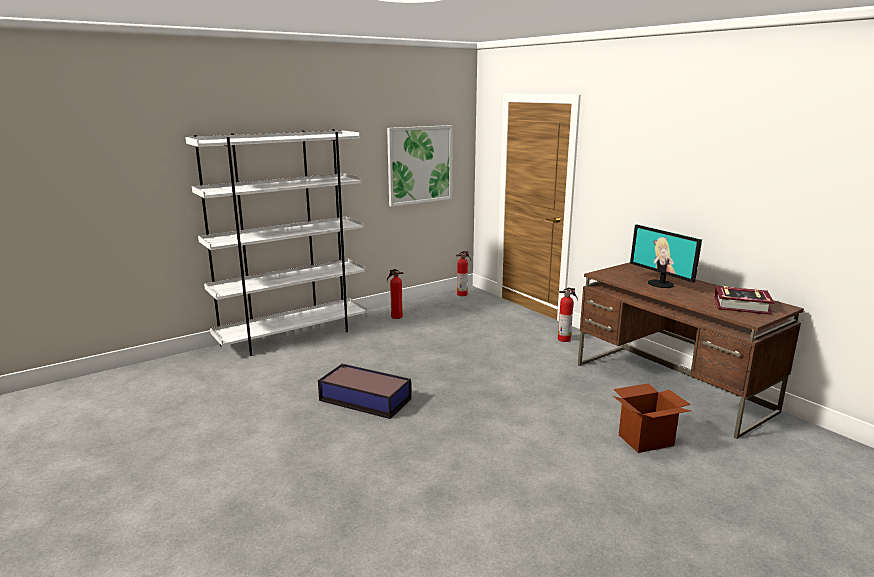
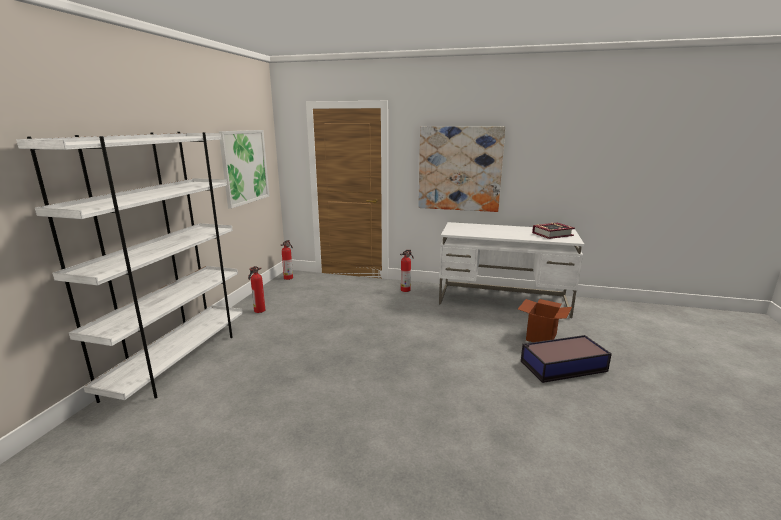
camera: 40 degrees left, 0 degrees up
(364, 399) = (337, 389): storage box -> storage box (562, 366)
(652, 191) = (459, 169): none -> picture
(661, 284) = (492, 231): monitor -> none
(672, 387) = (503, 300): brown desk -> white desk

